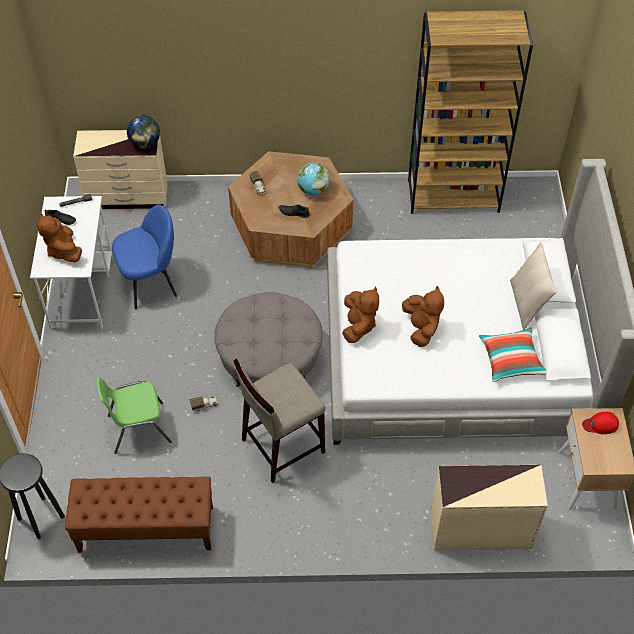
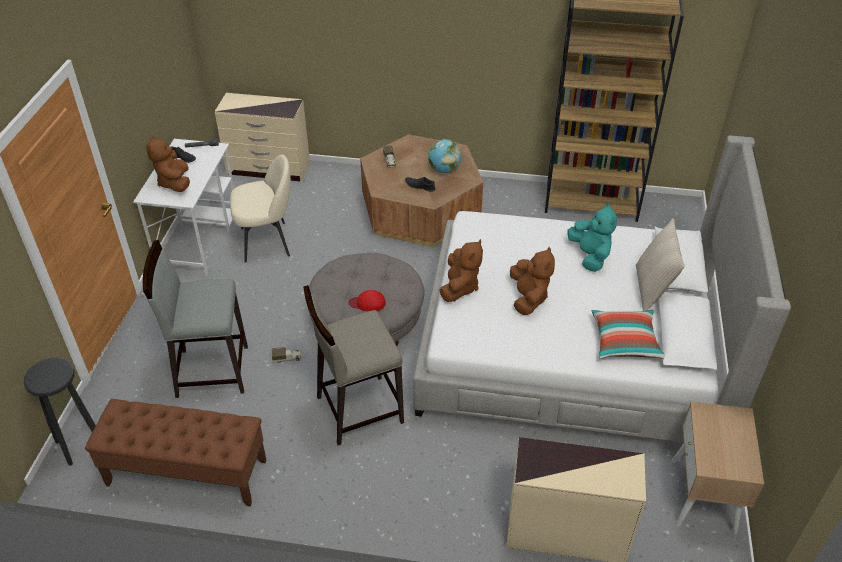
camera: 10 degrees right, 10 degrees down
(138, 428) = (211, 370): green chair -> grey stool
(145, 144) = (286, 109): globe -> none
(150, 283) = (267, 241): blue chair -> beige chair
(468, 276) = (590, 256): none -> turquoise plush toy
(600, 424) = (724, 423): red cap -> red cap (367, 303)

